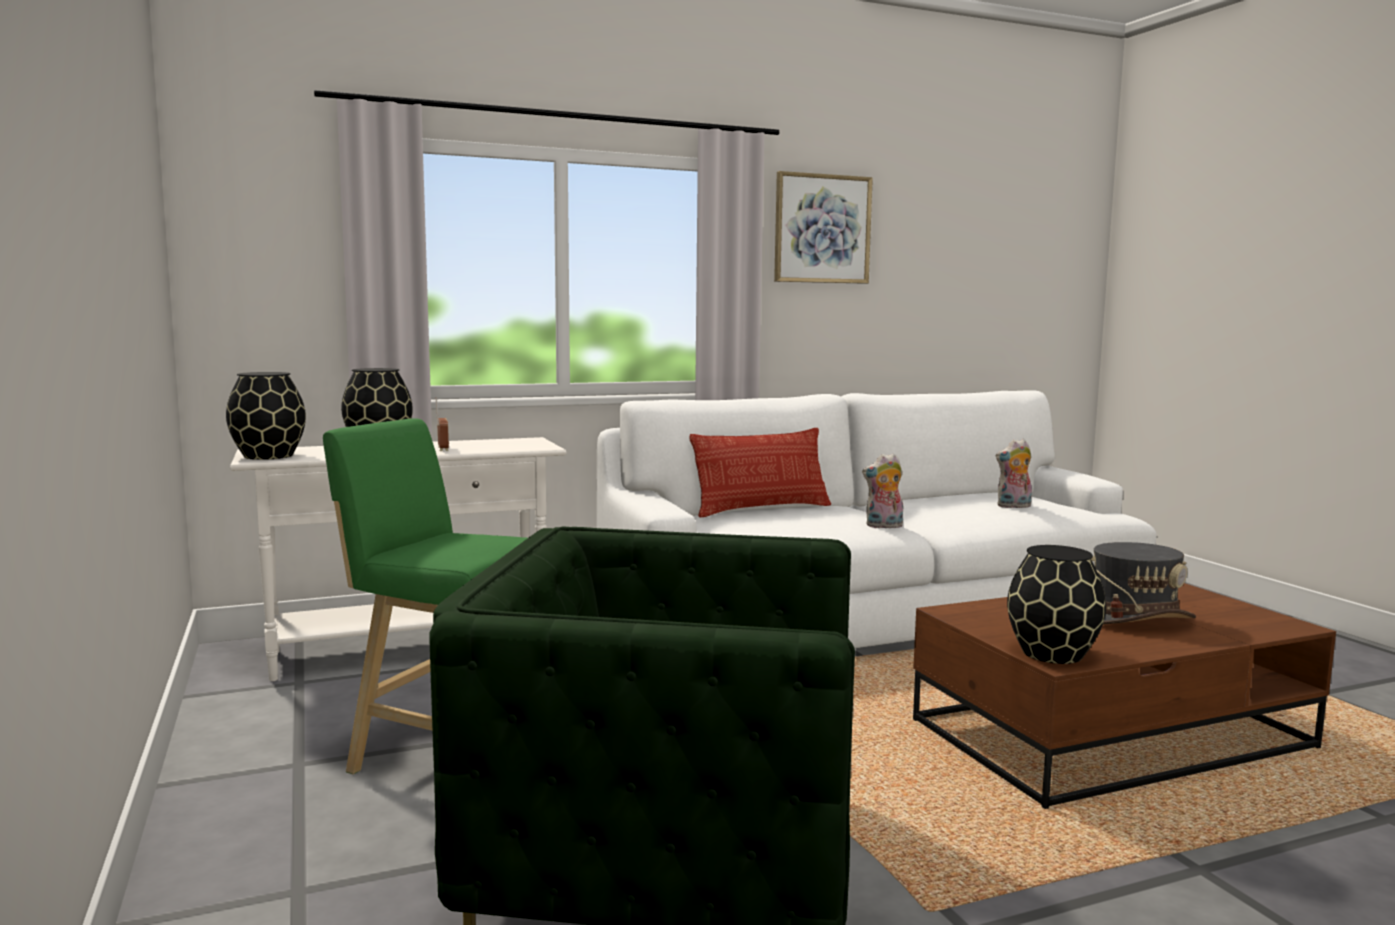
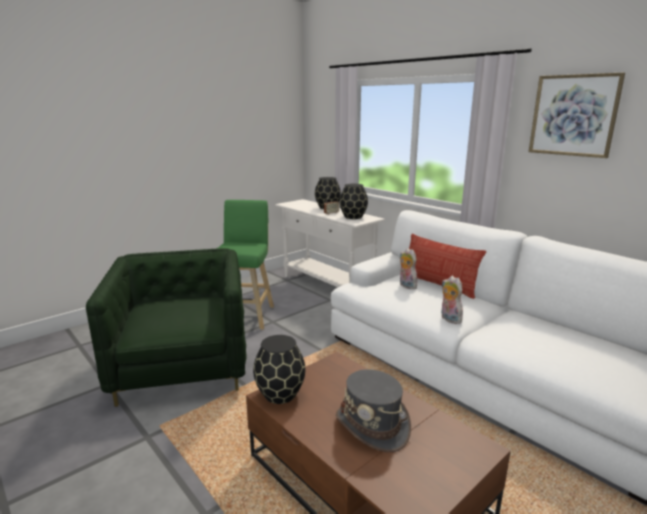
camera: 70 degrees right, 10 degrees up
(267, 456) = (292, 203): black vase -> black vase (352, 217)
(1013, 506) = (572, 356): plush toy -> plush toy (406, 286)

